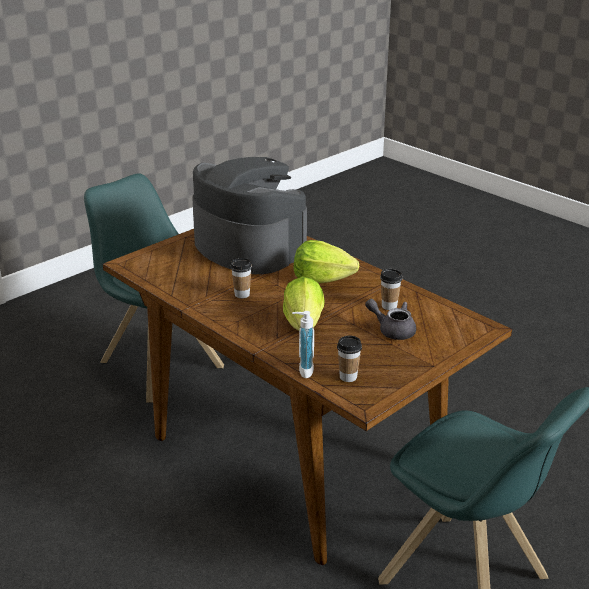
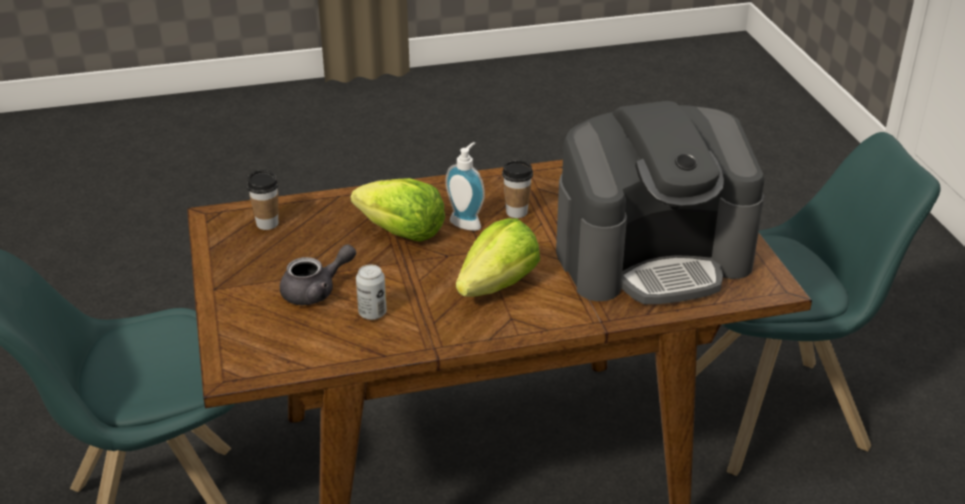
camera: 120 degrees right, 5 degrees up
(303, 370) = (313, 201): soap dispenser -> soap dispenser (467, 222)
(389, 306) = (372, 313): cup -> can

